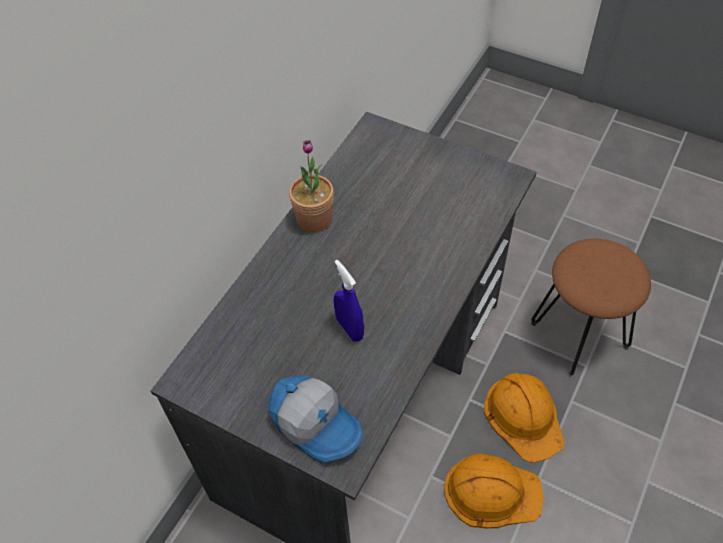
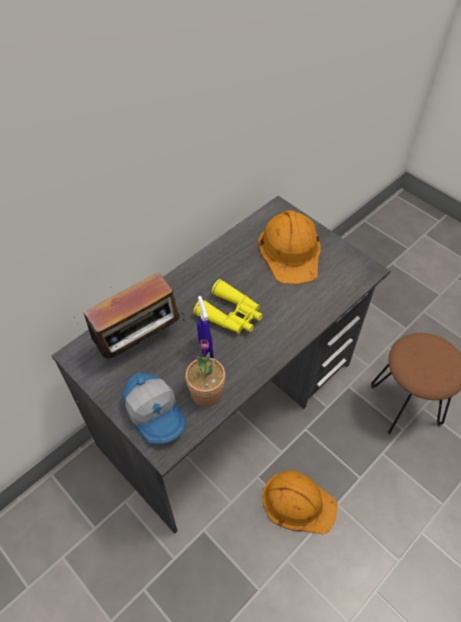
camera: 15 degrees right, 0 degrees up
(263, 341) = (141, 342): none -> radio
(314, 219) = (210, 264): potted plant -> potted plant (206, 393)
(364, 276) = (231, 315): none -> yellow binoculars
(524, 416) = (341, 454): orange hard hat -> orange hard hat (291, 251)

